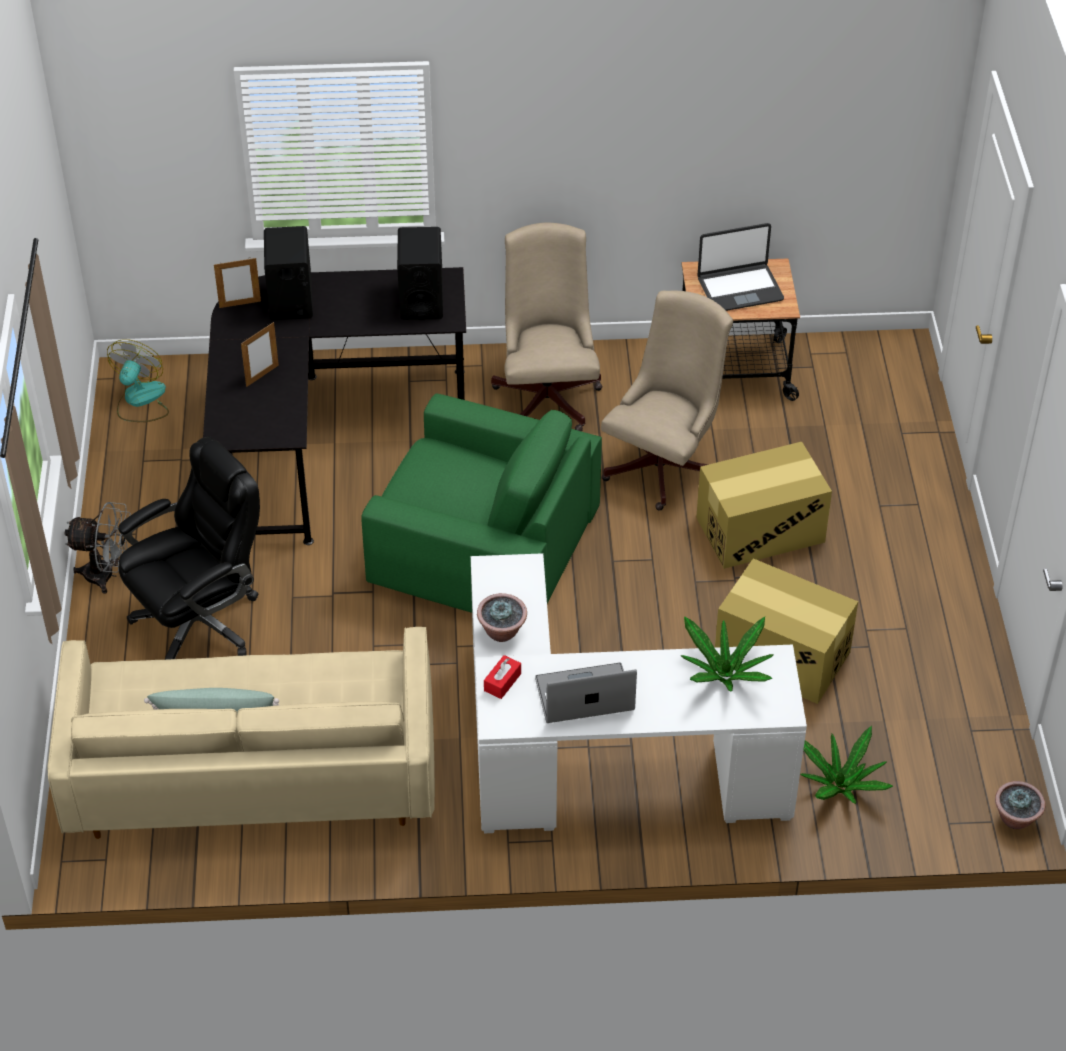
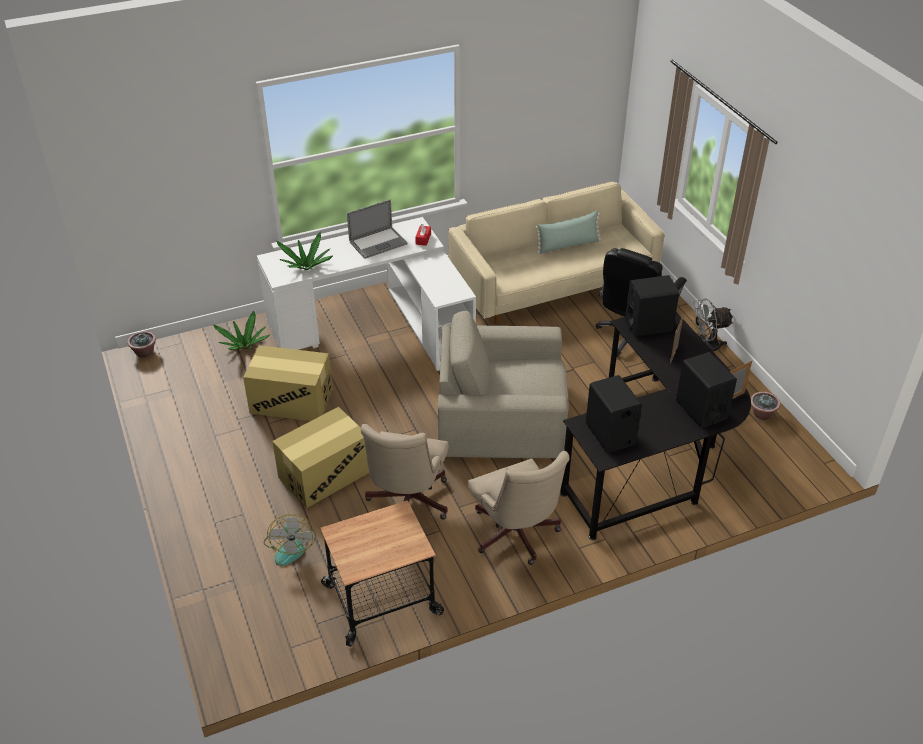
camera: 160 degrees right, 5 degrees down
(140, 401) = (790, 452): fan -> fan (290, 546)
(260, 425) = (648, 325): none -> black speaker
(482, 547) = (502, 416): green armchair -> beige armchair
(502, 632) = (437, 266): potted plant -> potted plant (761, 414)
(739, 289) = (377, 540): laptop -> none

